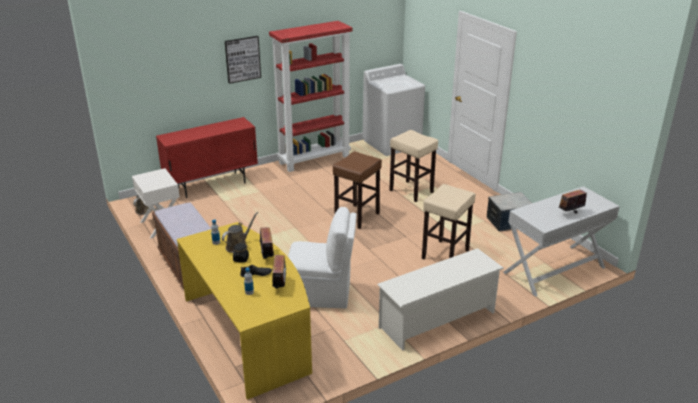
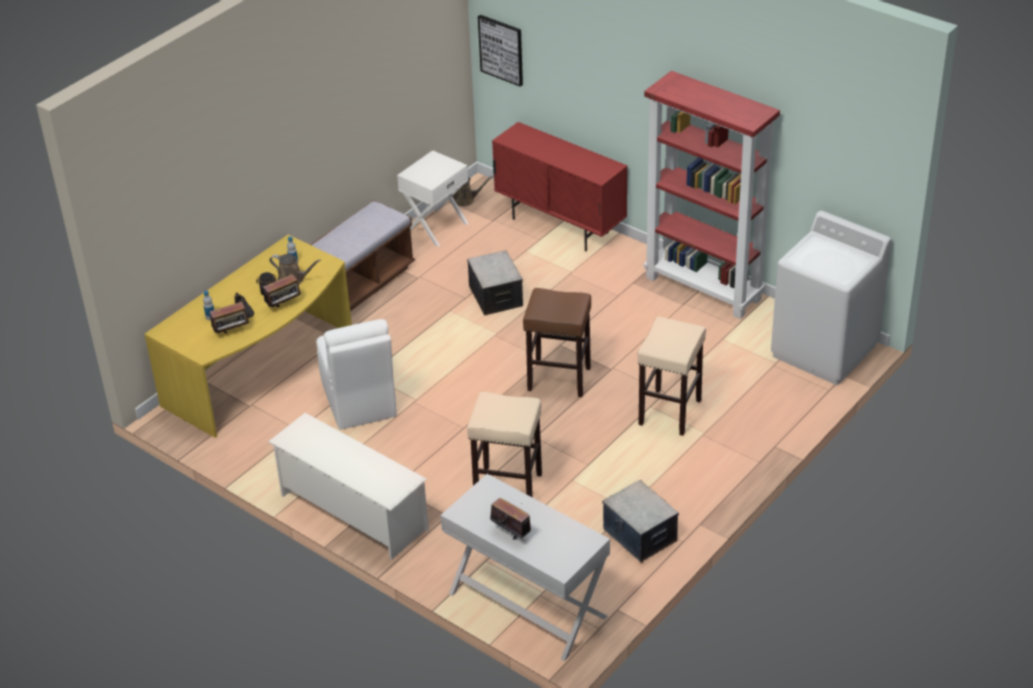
camera: 70 degrees right, 10 degrees up
(242, 59) = (637, 88): picture -> picture (501, 49)
(258, 220) = (496, 296): none -> storage box

